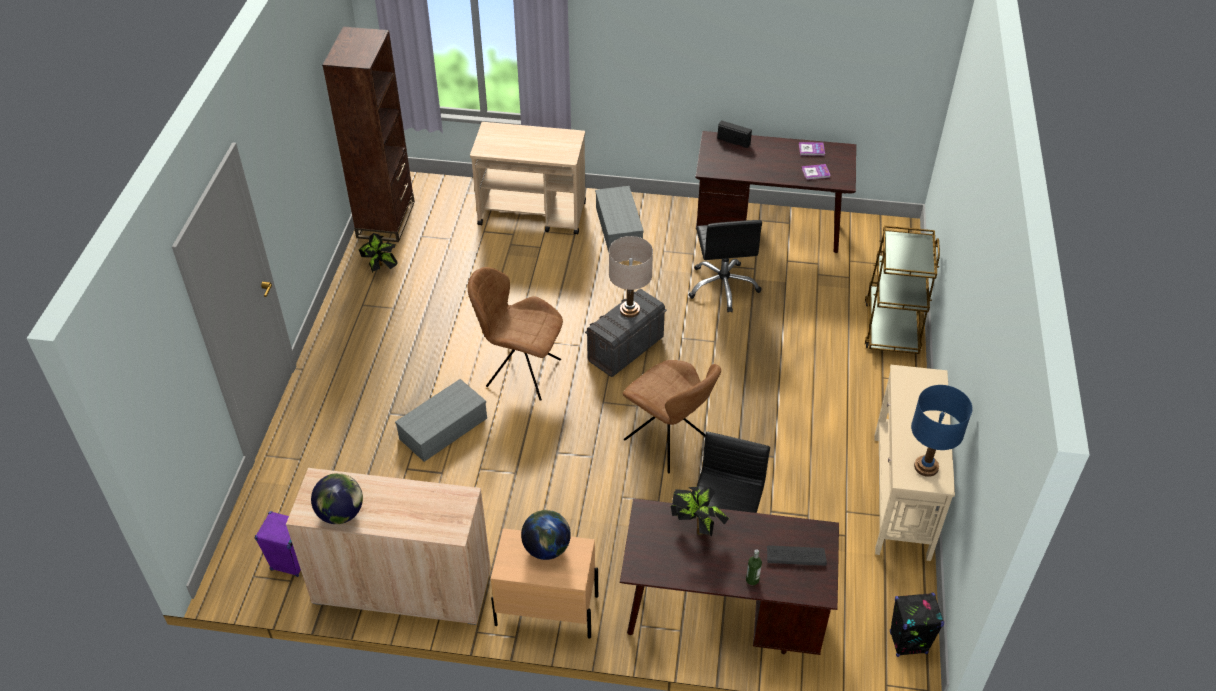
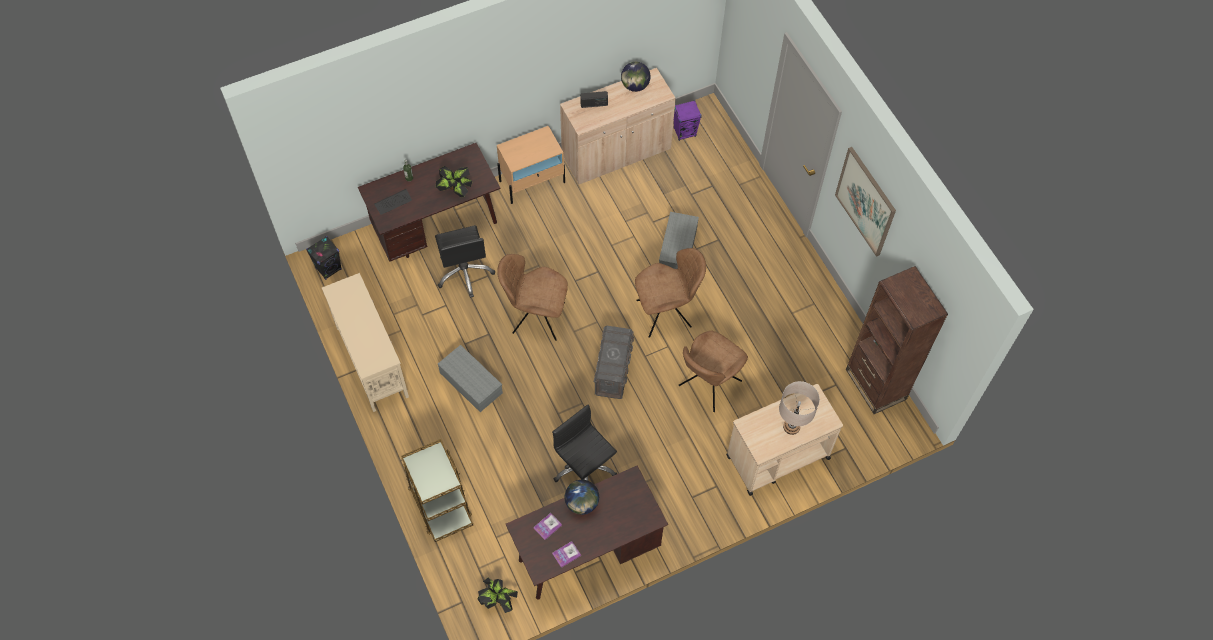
camera: 145 degrees right, 15 degrees up
(284, 151) = (866, 201): none -> picture
(381, 268) = (833, 339): potted plant -> potted plant (498, 601)
(540, 292) = (708, 385): none -> brown chair
(547, 548) = (532, 154): globe -> globe (582, 503)
(619, 228) = (701, 483): grey storage box -> grey storage box (470, 382)
(630, 310) = (614, 358): beige table lamp -> beige table lamp (791, 426)
(733, 141) = (634, 526): radio -> radio (594, 104)
(926, 467) = (345, 296): blue table lamp -> none

